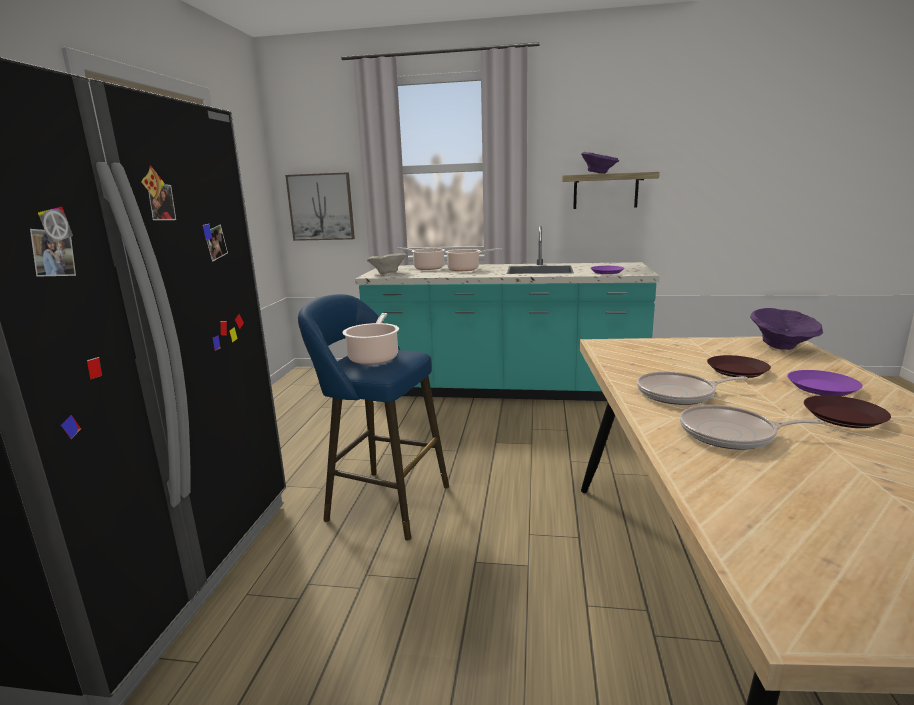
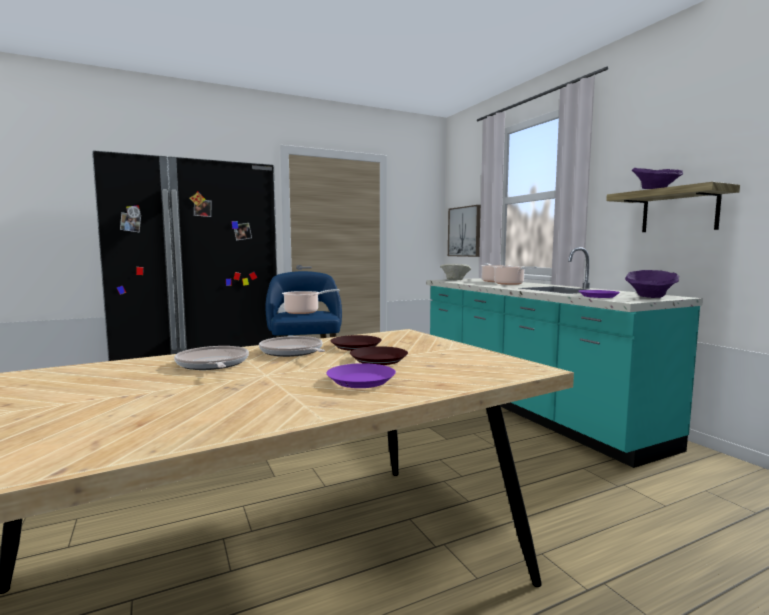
camera: 55 degrees right, 10 degrees down
(781, 347) = (499, 368): purple bowl -> purple bowl (651, 297)
(844, 417) = (276, 387): brown plate -> brown plate (355, 346)

